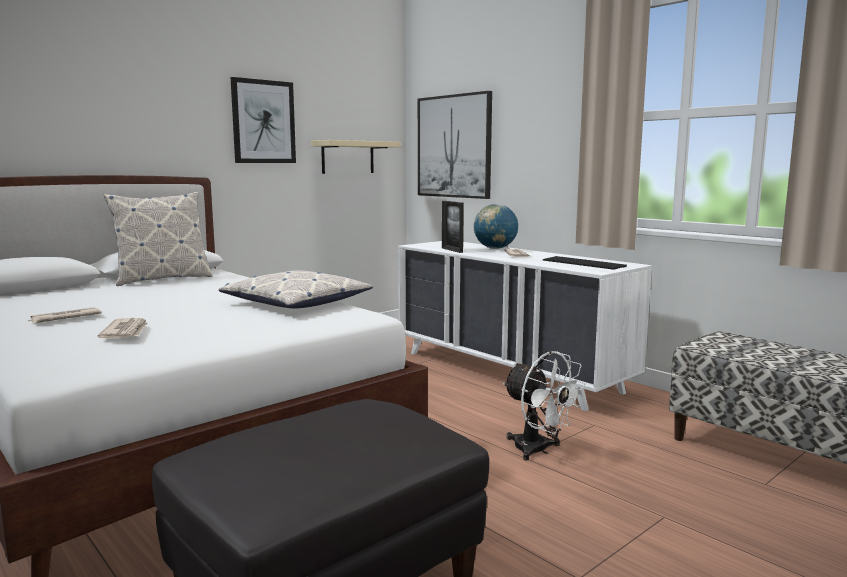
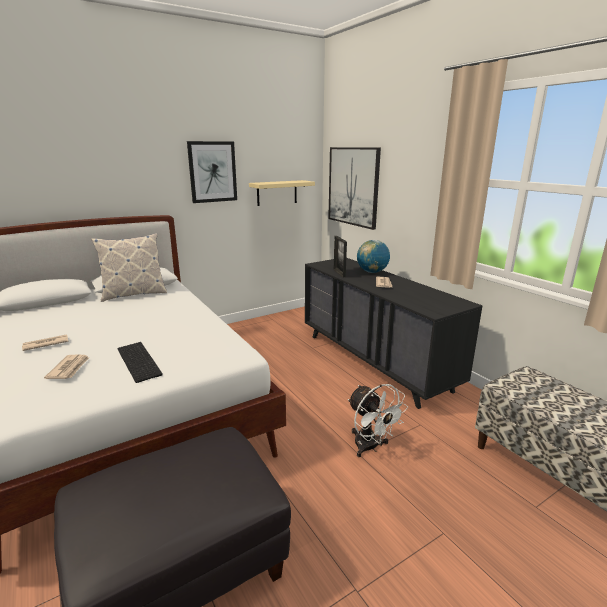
camera: 10 degrees right, 10 degrees up
(297, 302) = (203, 333): pillow -> none
(508, 372) = (375, 361): white dresser -> black dresser
(585, 263) = (430, 299): keyboard -> keyboard (140, 361)

